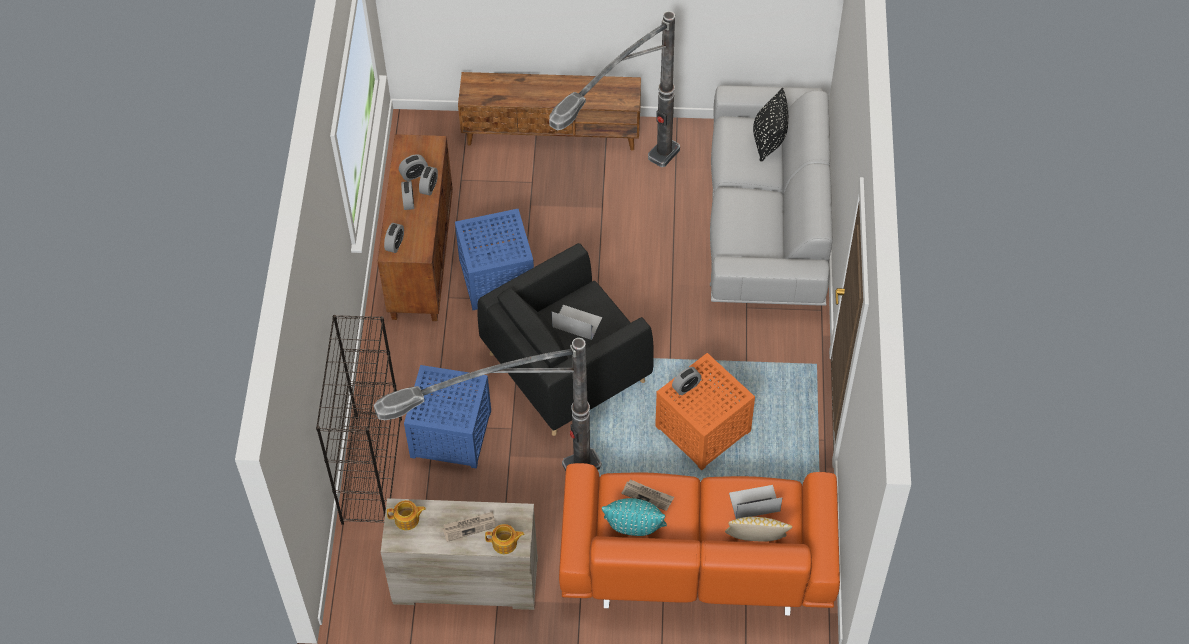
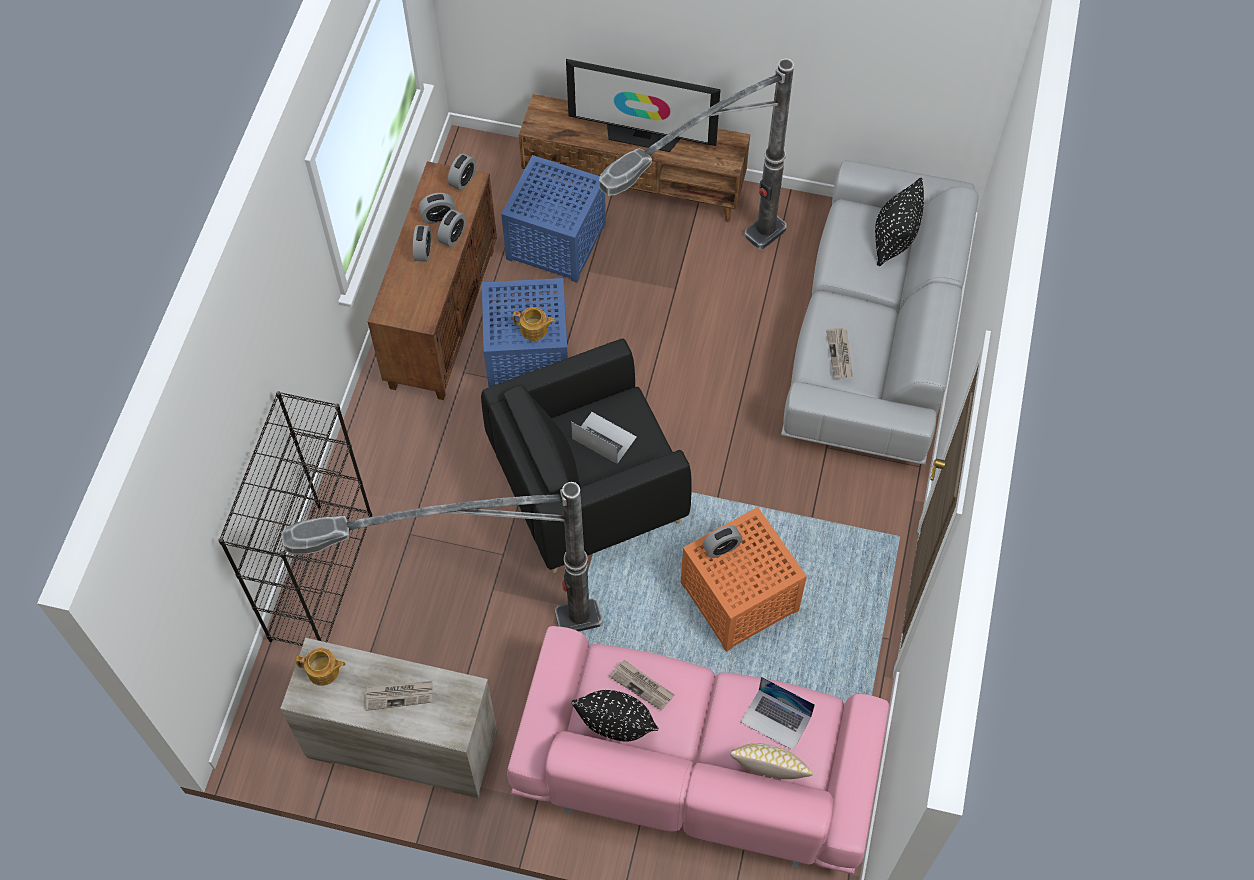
camera: 10 degrees right, 5 degrees up
(395, 244) = (394, 303): alarm clock -> alarm clock (463, 180)
(450, 432) = (427, 546): blue side table -> blue side table (555, 240)
(505, 543) = (439, 727): teapot -> teapot (534, 330)
(556, 91) = (642, 135): none -> television
(634, 529) = (616, 726): turquoise pillow -> black pillow
(696, 558) = (695, 767): orange sofa -> pink sofa
(745, 231) = (840, 354): none -> newspaper
(754, 502) = (776, 719): laptop -> laptop turned 150 degrees counterclockwise

